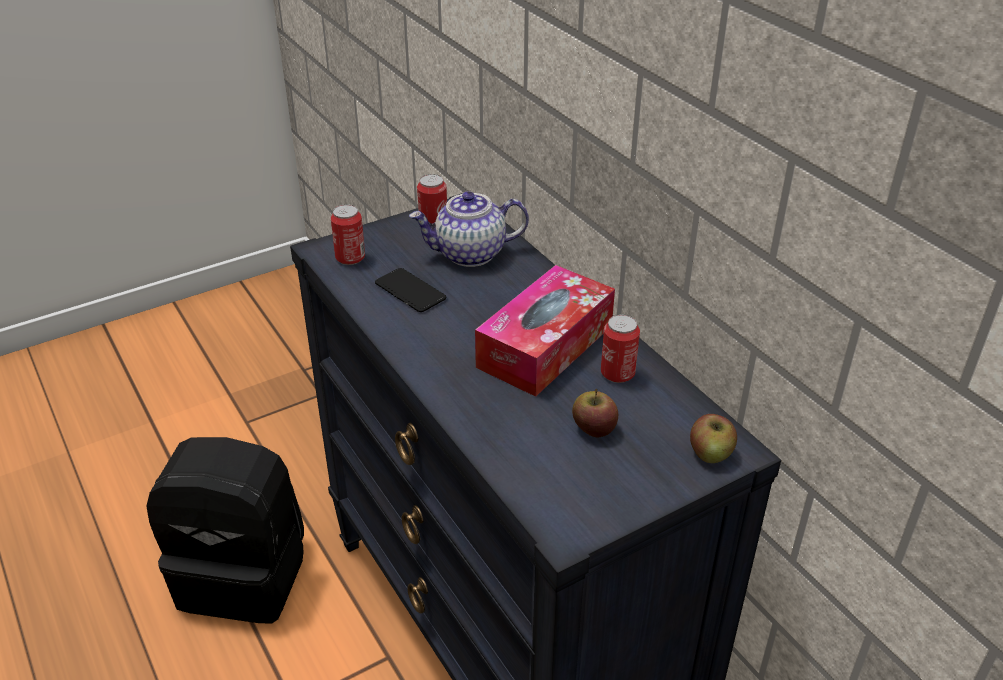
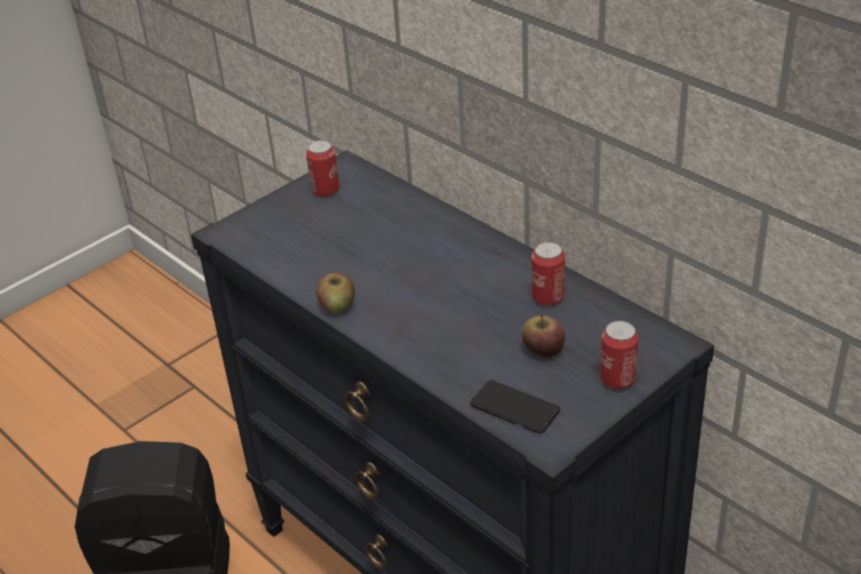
camera: 10 degrees left, 0 degrees up
(350, 258) = (256, 236): can -> can (617, 379)
(410, 291) = (327, 257): phone -> phone (514, 408)
(470, 254) = (371, 211): teapot -> none
(545, 346) = (473, 285): tissue box -> none
(710, 453) = (652, 351): apple -> apple (337, 306)

